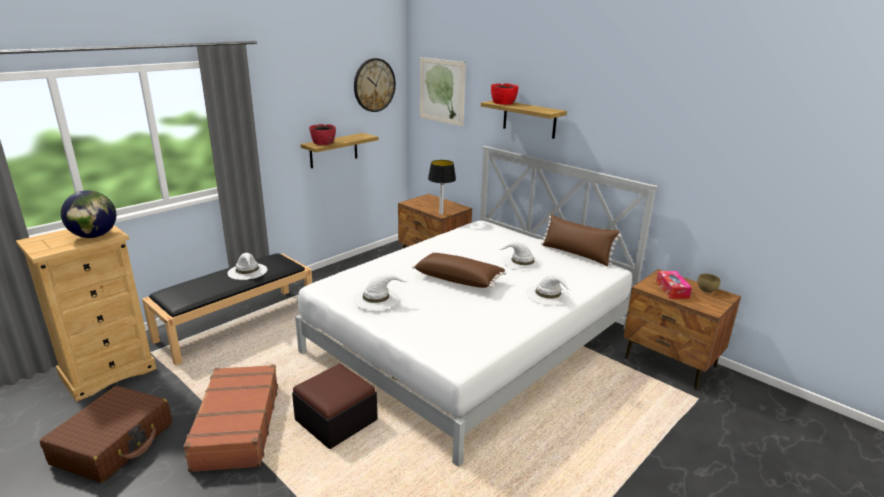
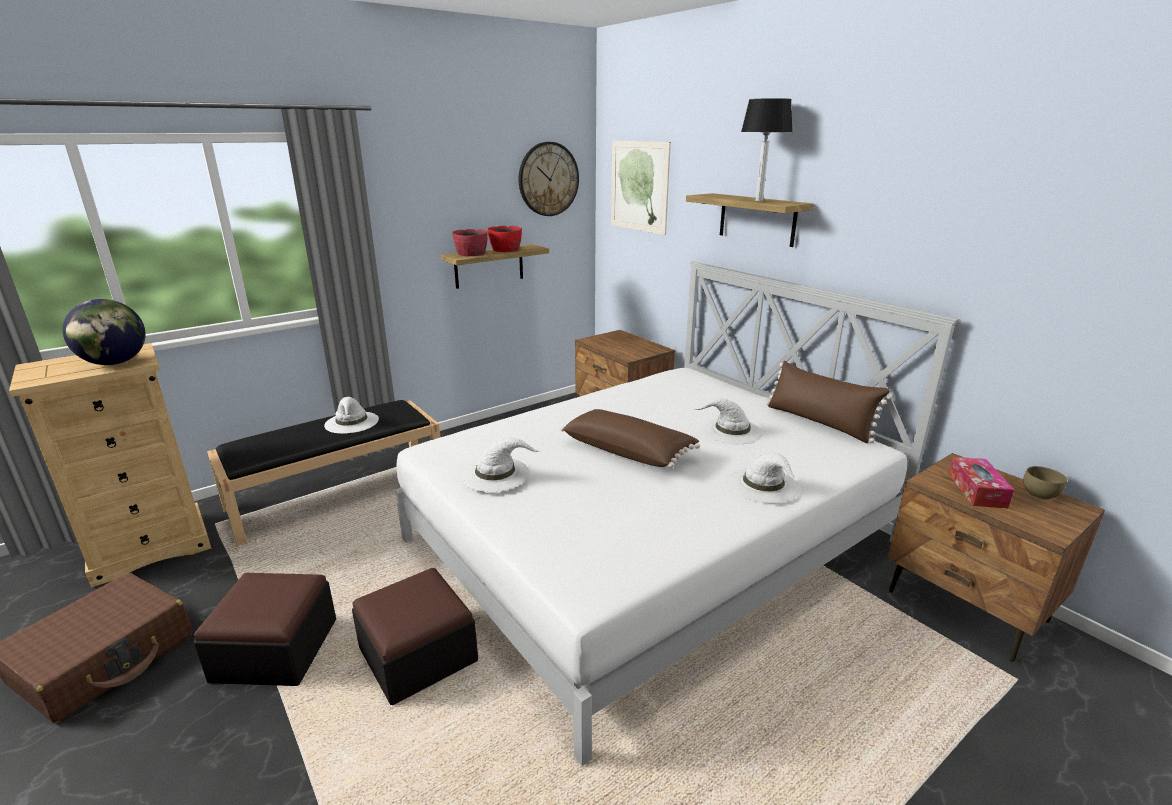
camera: 10 degrees right, 0 degrees up
(236, 426) = (275, 649): brown suitcase -> ottoman
(441, 214) = (629, 356): table lamp -> table lamp (759, 200)
(503, 103) = (719, 196): red bowl -> red bowl (506, 250)

